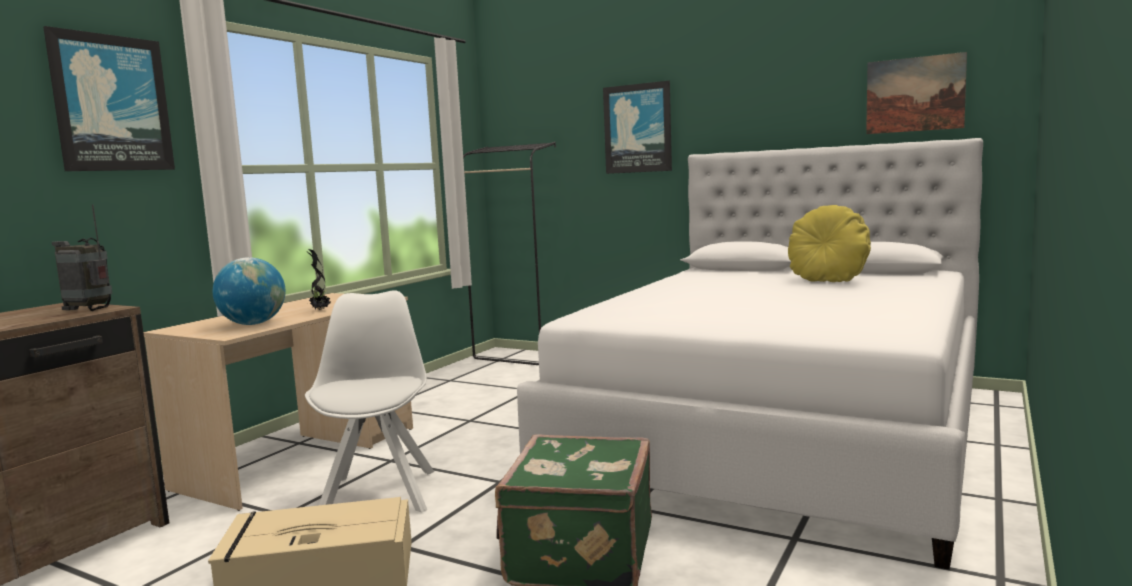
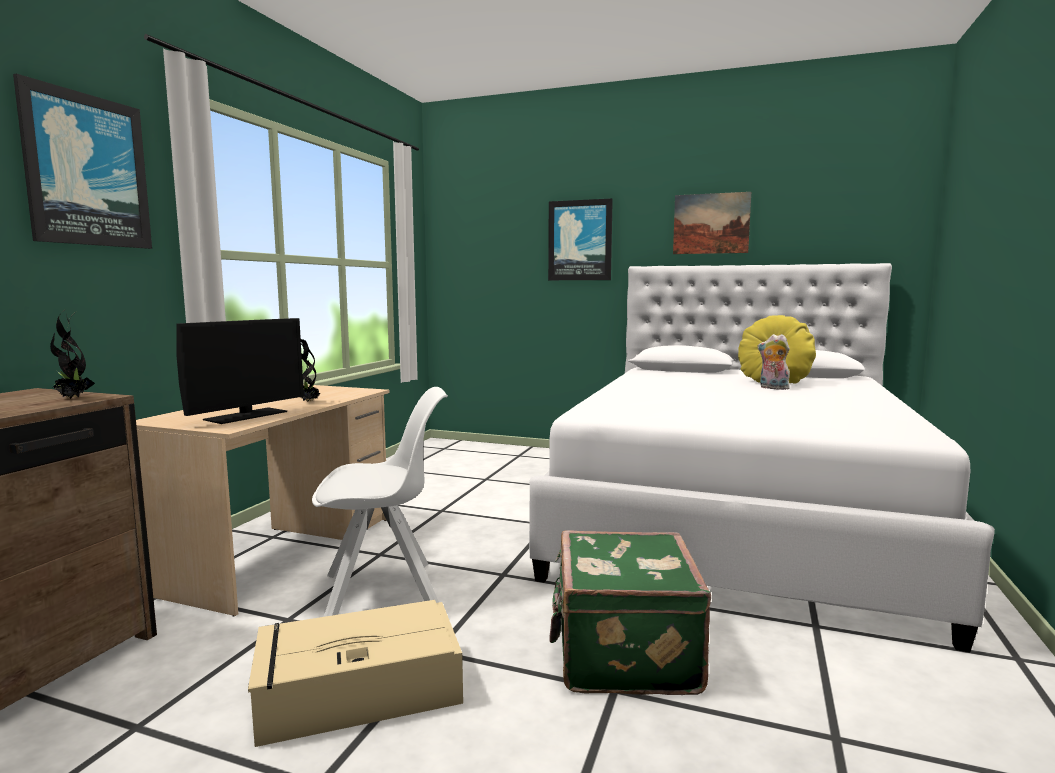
camera: 10 degrees left, 0 degrees up
(89, 310) = (73, 398): radio -> potted plant
(253, 324) = (246, 415): globe -> monitor
(379, 493) = (384, 591): white chair -> white chair turned 90 degrees clockwise
(519, 357) = (459, 447): black clothes rack -> none
(817, 287) = (772, 388): none -> plush toy
(915, 94) = (833, 223): picture -> picture (711, 223)

